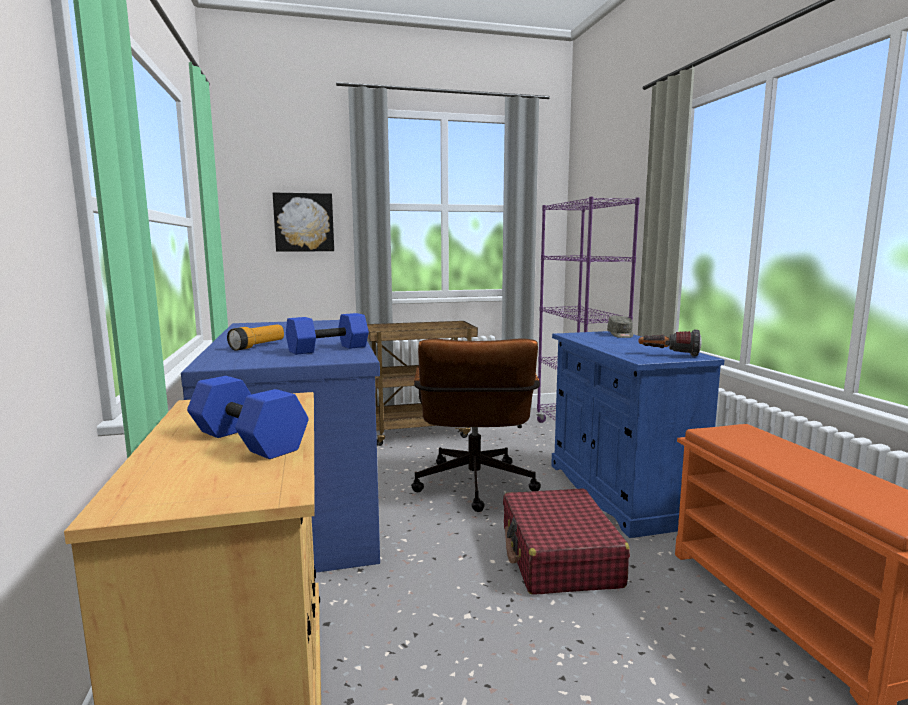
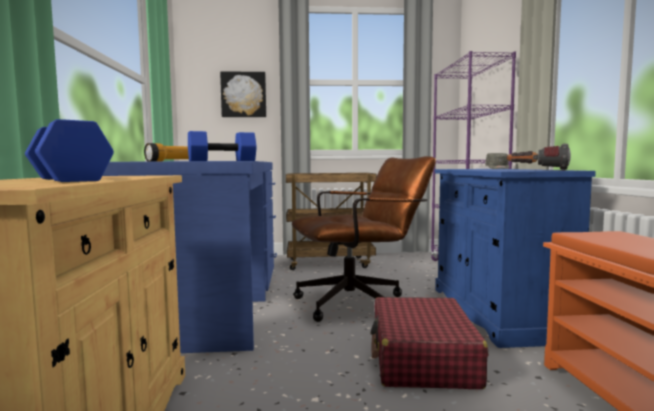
camera: 10 degrees right, 5 degrees down
(474, 489) = (360, 302): brown office chair -> brown office chair turned 120 degrees counterclockwise

